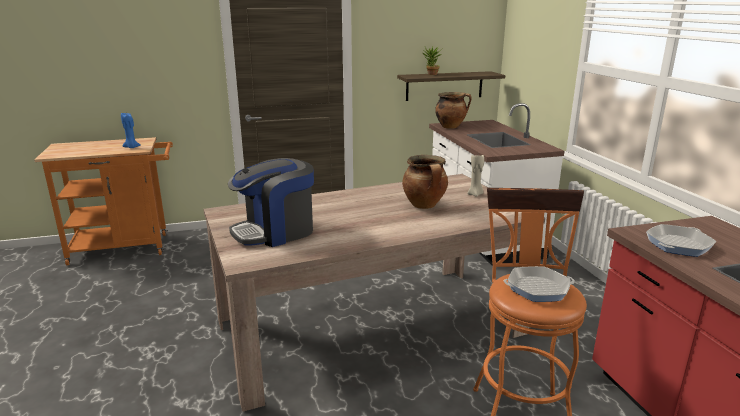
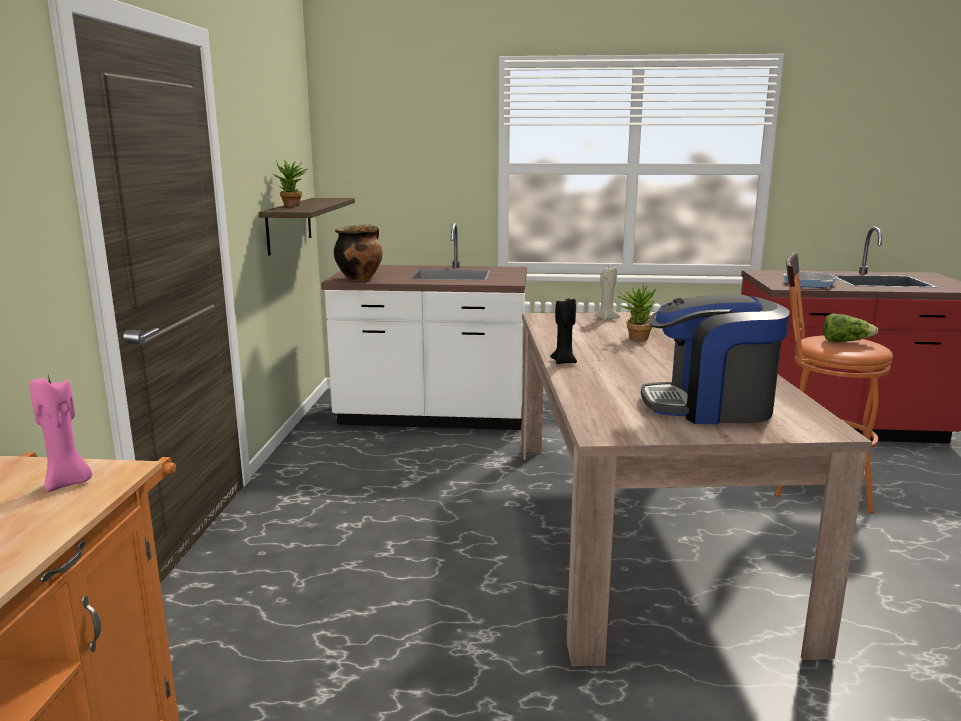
camera: 70 degrees left, 5 degrees down
(131, 147) = (68, 483): blue candle -> pink candle
(275, 232) = (710, 406): coffee machine -> coffee machine turned 105 degrees clockwise
(346, 193) = (564, 361): none -> black candle
(425, 205) = (635, 338): cooking pot -> potted plant
(538, 289) = (845, 342): frying pan -> lettuce

